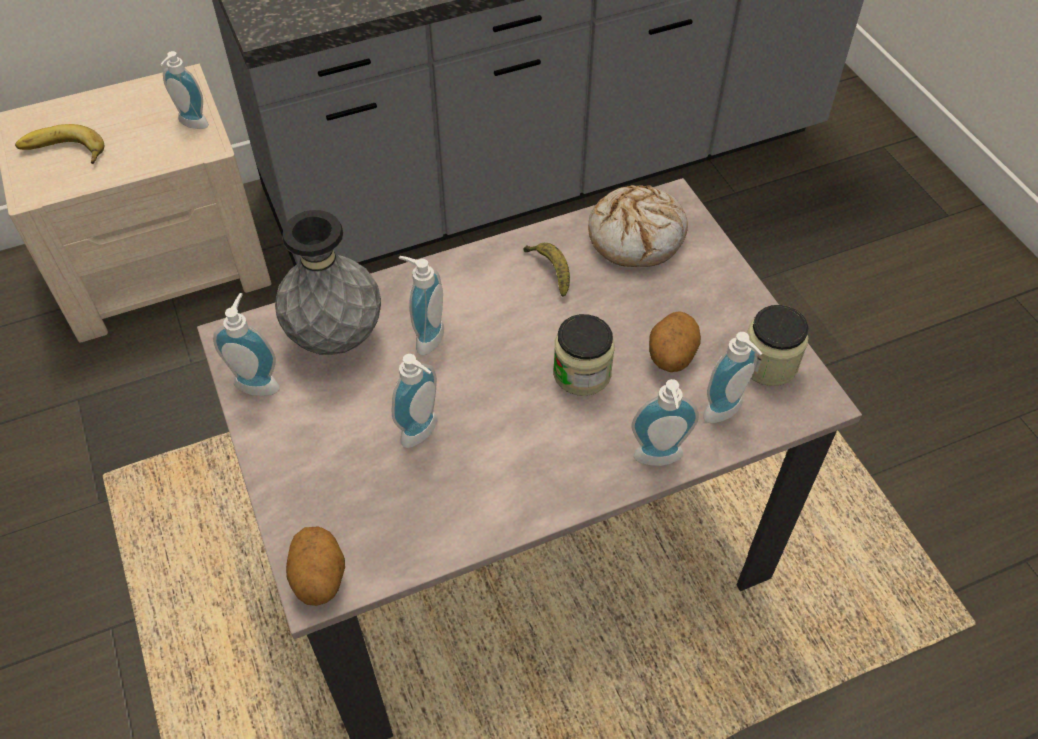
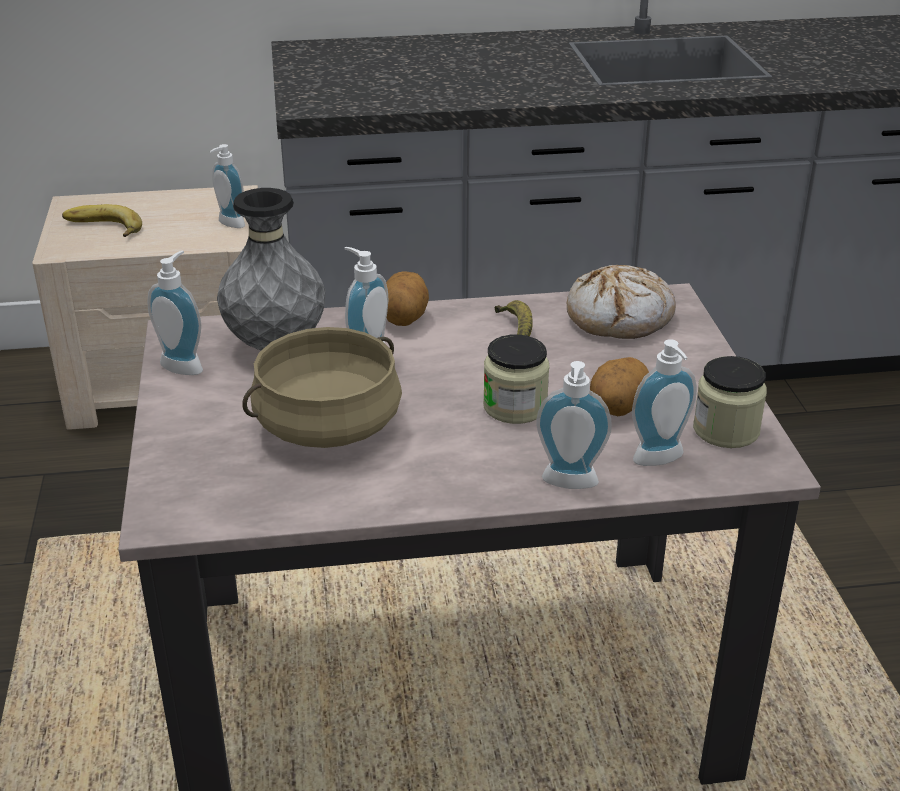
camera: 15 degrees right, 20 degrees down
(320, 578) = (169, 512): potato -> potato (405, 319)
(423, 434) = (328, 425): soap dispenser -> beige cooking pot

